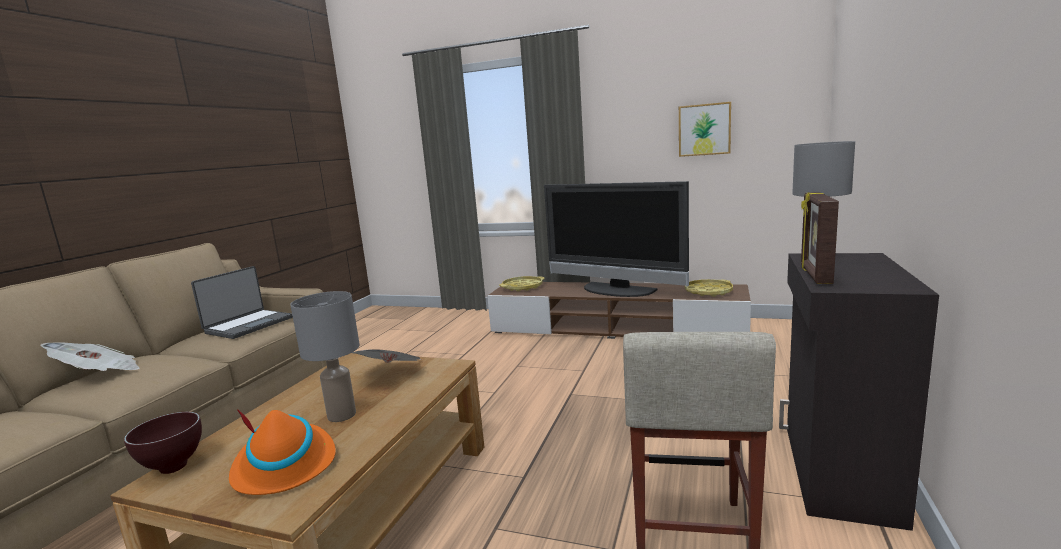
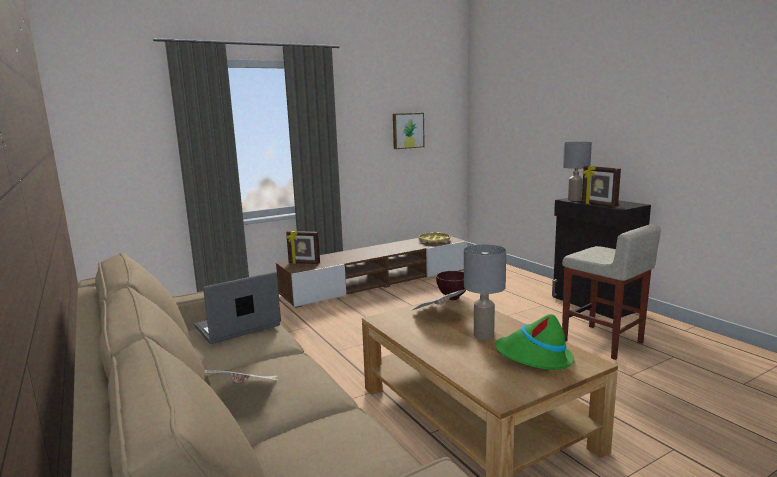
camera: 50 degrees left, 0 degrees up
(173, 467) = (486, 390): brown bowl -> brown bowl (452, 298)
(248, 325) = (238, 327): laptop -> laptop turned 105 degrees counterclockwise
(285, 465) = (534, 358): orange hat -> green hat
(522, 287) = (304, 263): yellow tray -> picture frame
(616, 290) = (380, 251): television -> none

